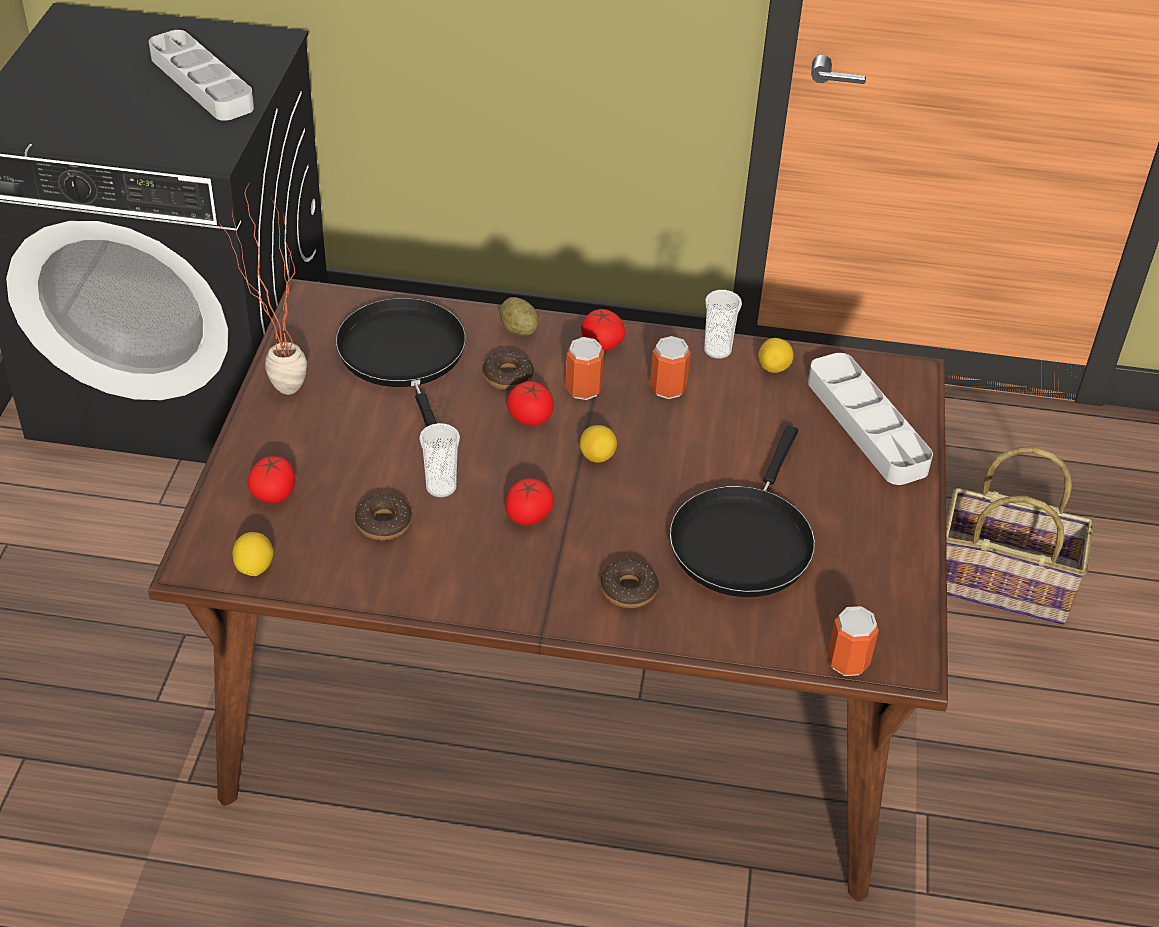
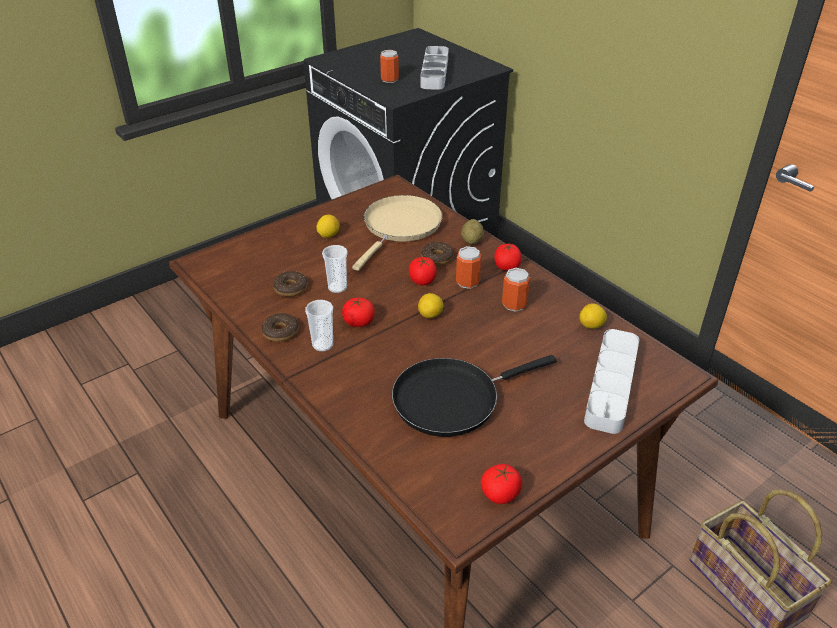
camera: 45 degrees right, 5 degrees down
(254, 567) = (215, 275): lemon -> lemon (328, 235)
(274, 493) = (265, 251): tomato -> tomato (500, 494)
(275, 389) = (326, 212): potted plant -> none
(404, 358) = (400, 227): black frying pan -> beige frying pan
(628, 590) = (357, 384): donut -> donut (280, 332)
(717, 350) = (569, 301): cup -> cup (323, 345)
(848, 661) = (423, 499): can -> can (389, 79)

